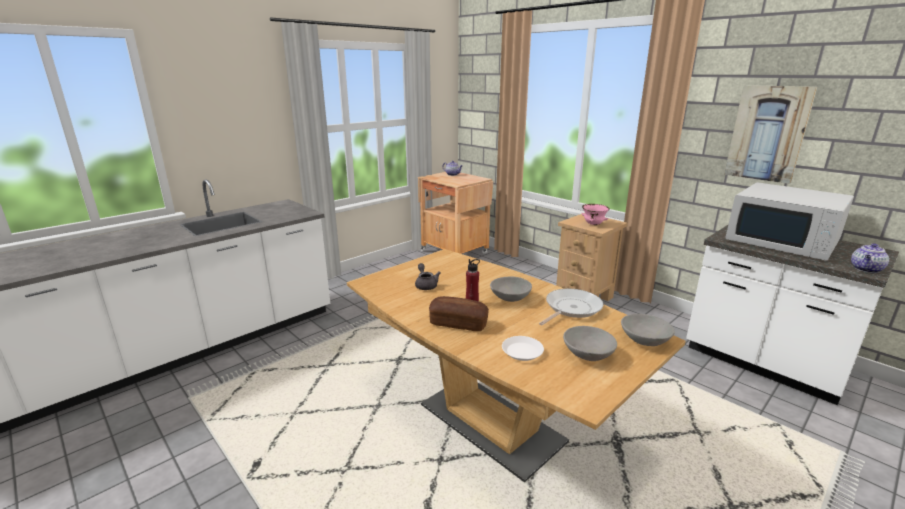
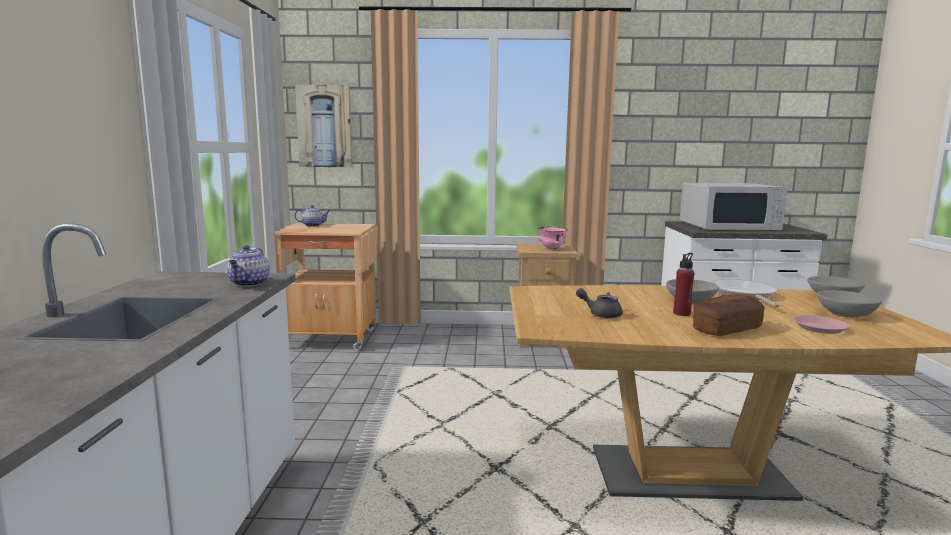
camera: 45 degrees left, 10 degrees down
(522, 351) = (820, 328): white plate -> pink plate
(768, 133) = (678, 140): picture -> picture (324, 126)
(866, 269) = (804, 231): teapot -> teapot (249, 284)

